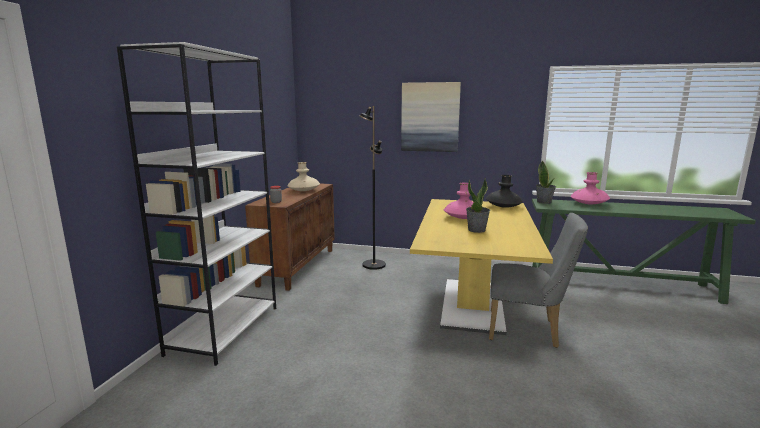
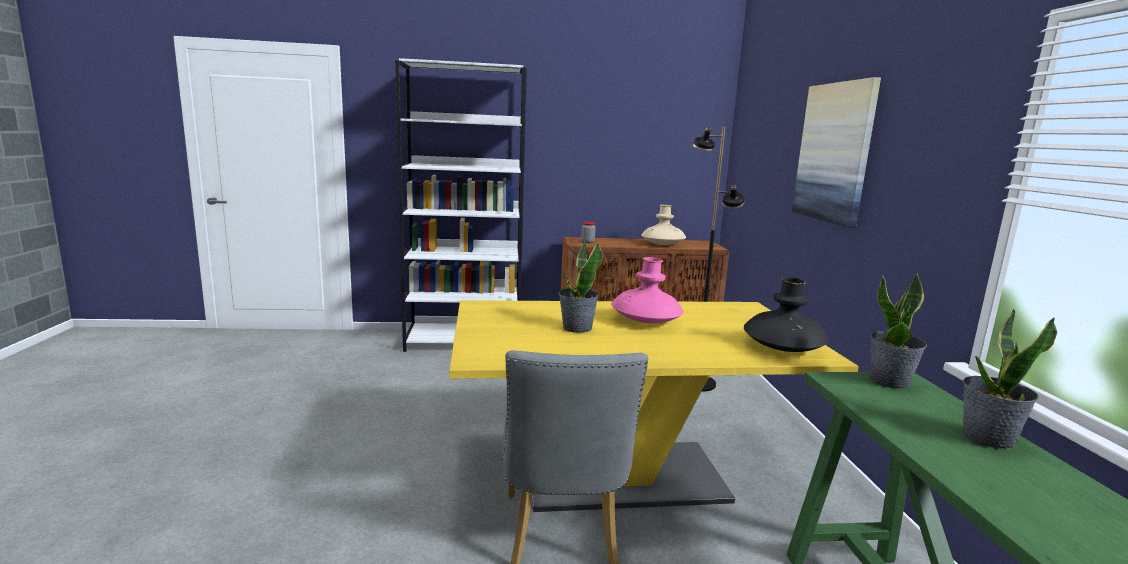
camera: 70 degrees right, 0 degrees up
(589, 203) = (987, 438): pink vase -> potted plant

